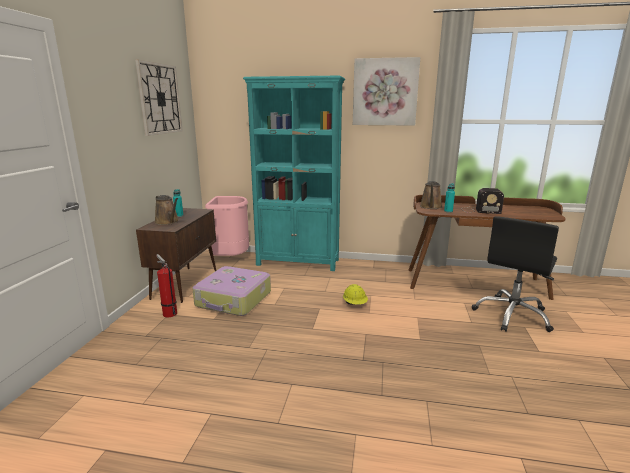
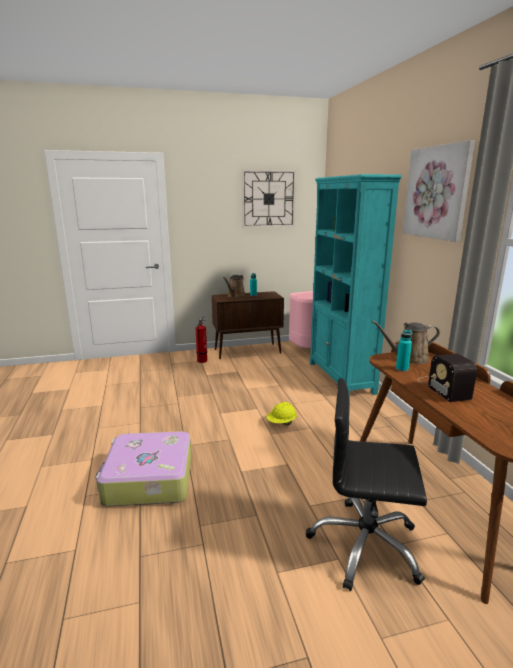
camera: 65 degrees right, 0 degrees up
(234, 300) = (239, 373): suitcase -> suitcase (148, 479)

